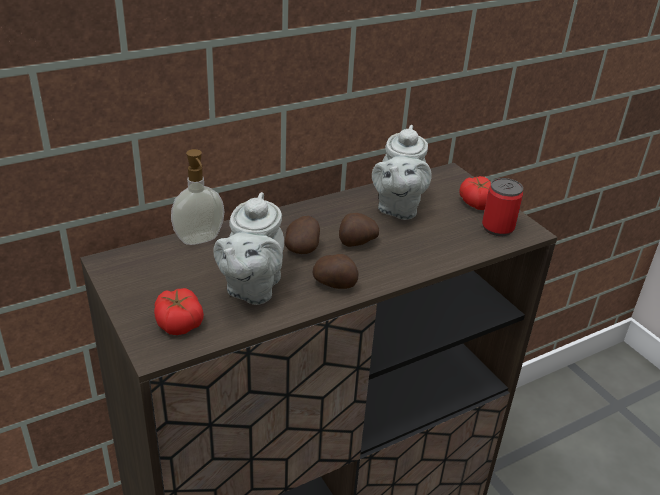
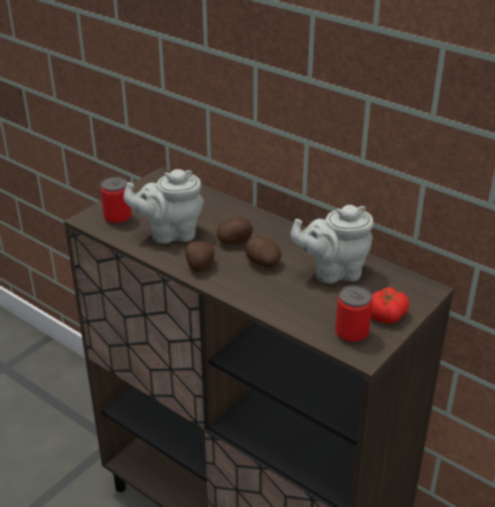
camera: 70 degrees right, 0 degrees up
(179, 322) = (118, 218): tomato -> can
(200, 240) = (211, 199): soap dispenser -> none

